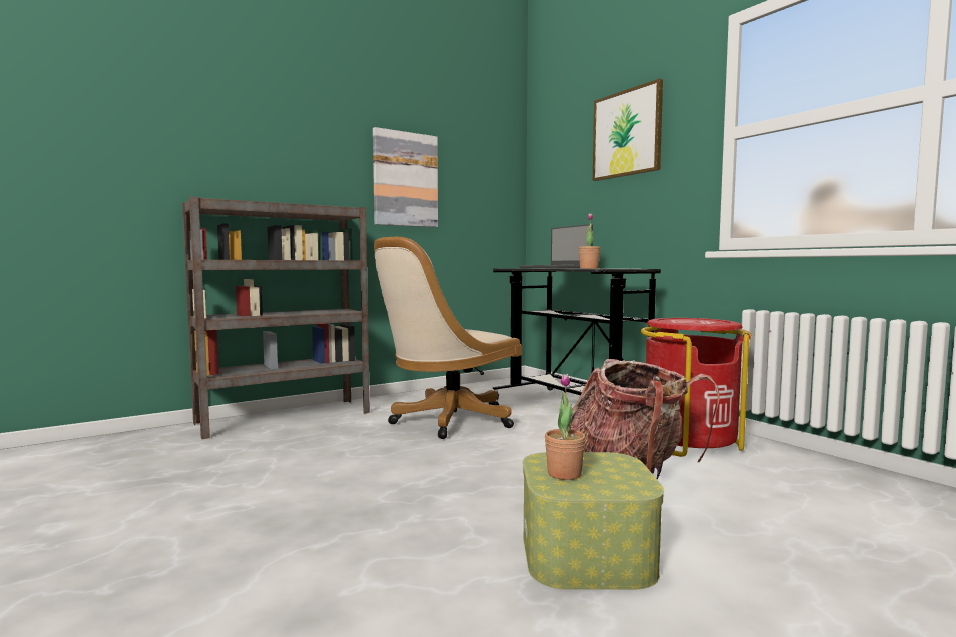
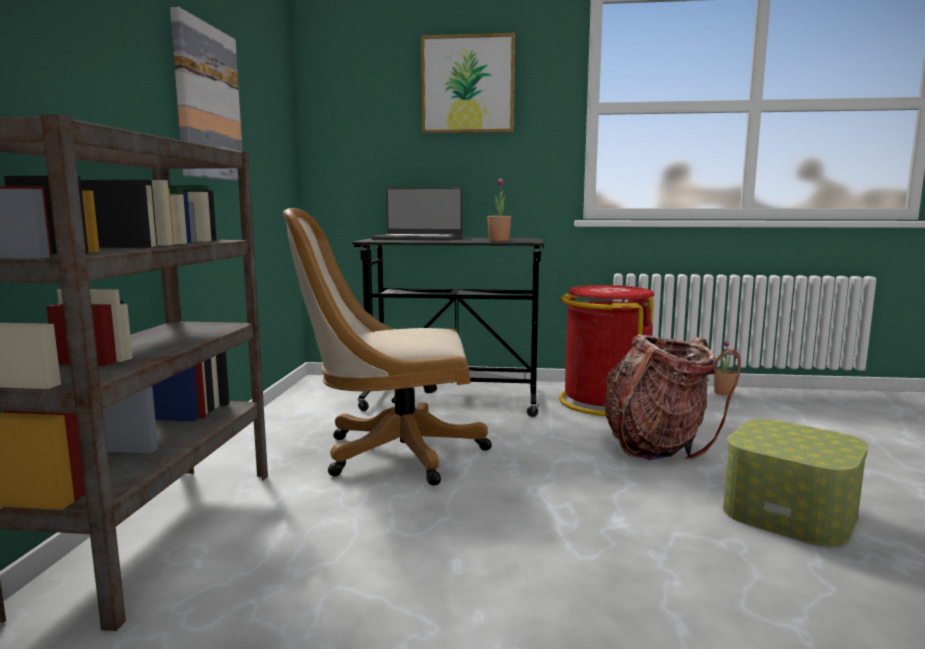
camera: 50 degrees left, 5 degrees up
(446, 422) = (391, 453): office chair -> office chair turned 90 degrees clockwise
(564, 474) = (794, 448): potted plant -> potted plant (723, 393)

